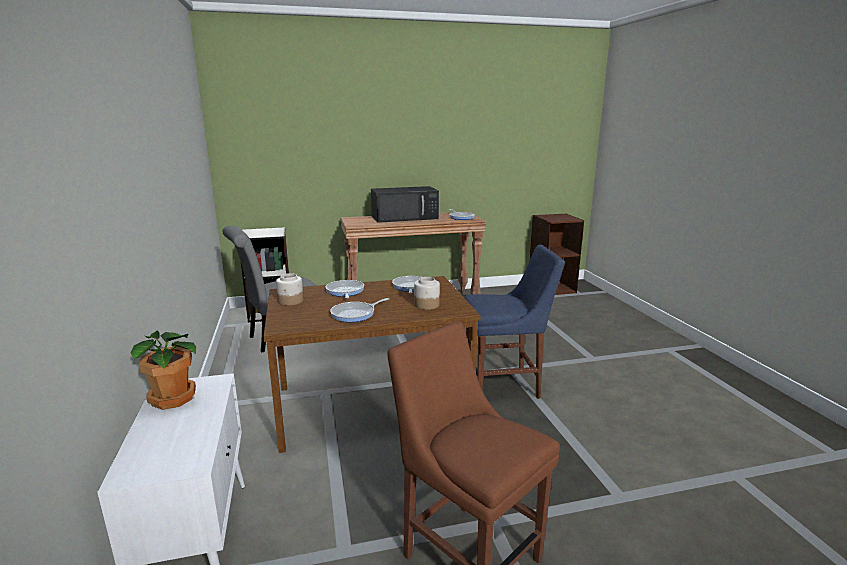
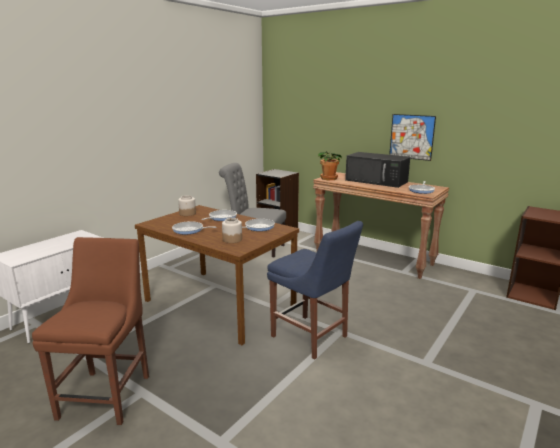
camera: 50 degrees right, 0 degrees up
(175, 398) = (69, 238): potted plant -> potted plant (329, 178)
(426, 165) = (411, 137): none -> picture

